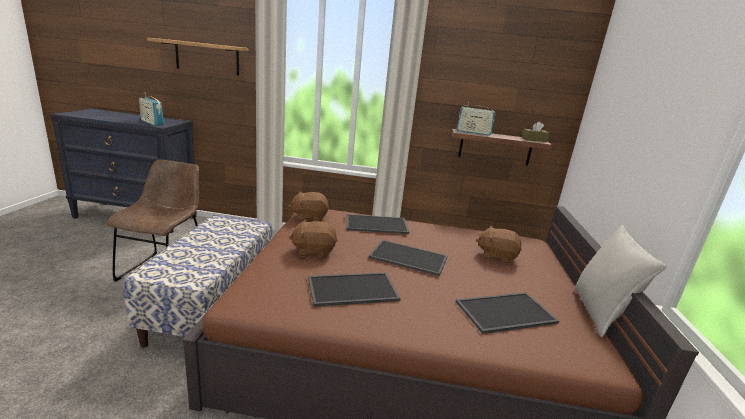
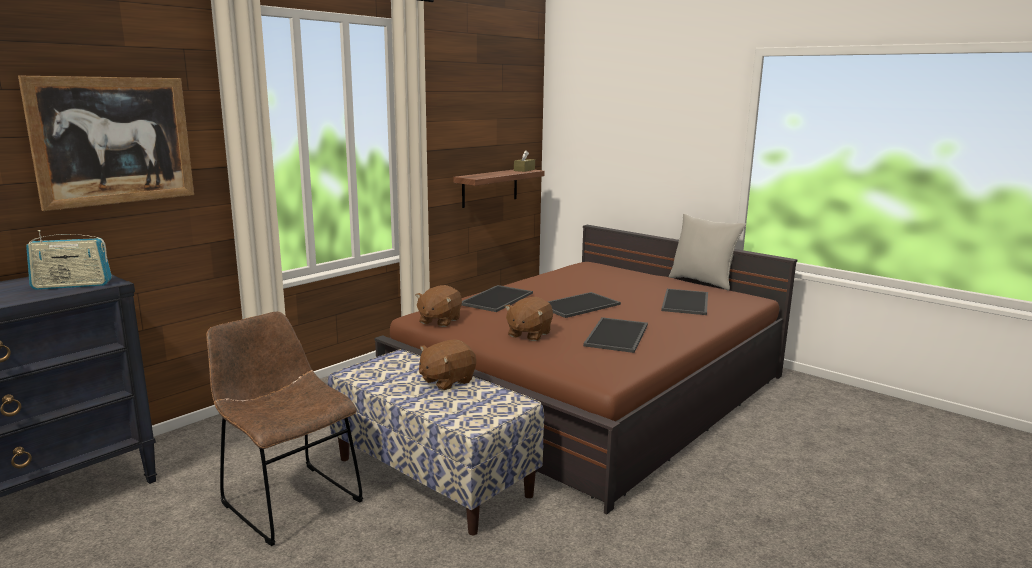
camera: 55 degrees left, 5 degrees down
(207, 57) = (113, 141): shelf -> picture
(473, 132) = (479, 175): radio -> none
(496, 256) = (602, 280): brown plush toy -> brown plush toy (446, 381)

